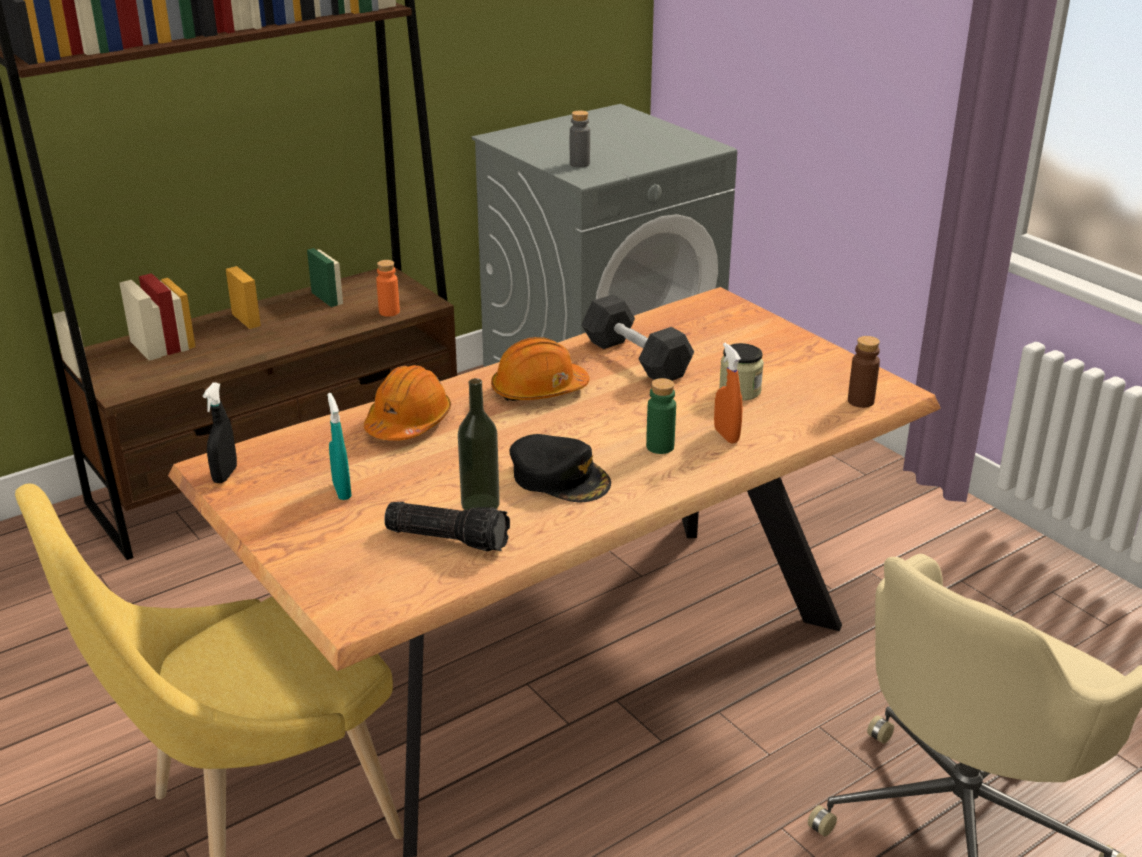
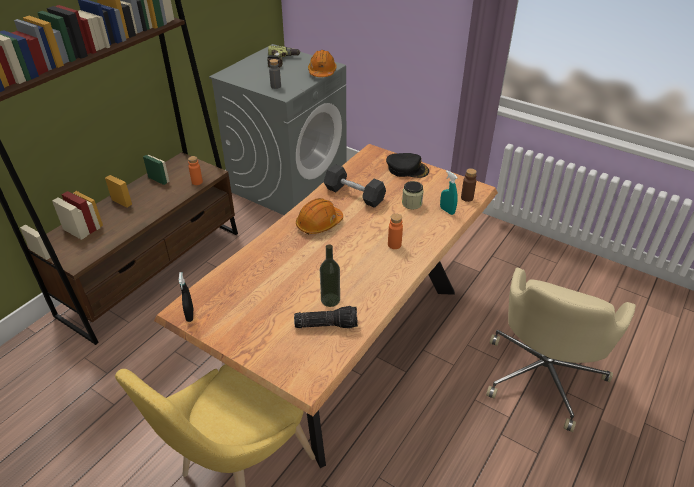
camera: 20 degrees left, 10 degrees up
(342, 491) = (257, 309): turquoise spray bottle -> turquoise spray bottle (447, 211)
(408, 423) = (266, 258): orange hard hat -> orange hard hat (322, 72)
(560, 477) = (359, 274): black cap -> black cap (407, 169)
(619, 130) = (282, 61): none -> power drill
(660, 447) = (394, 244): green bottle -> orange bottle
(726, 435) = (420, 231): orange spray bottle -> none

